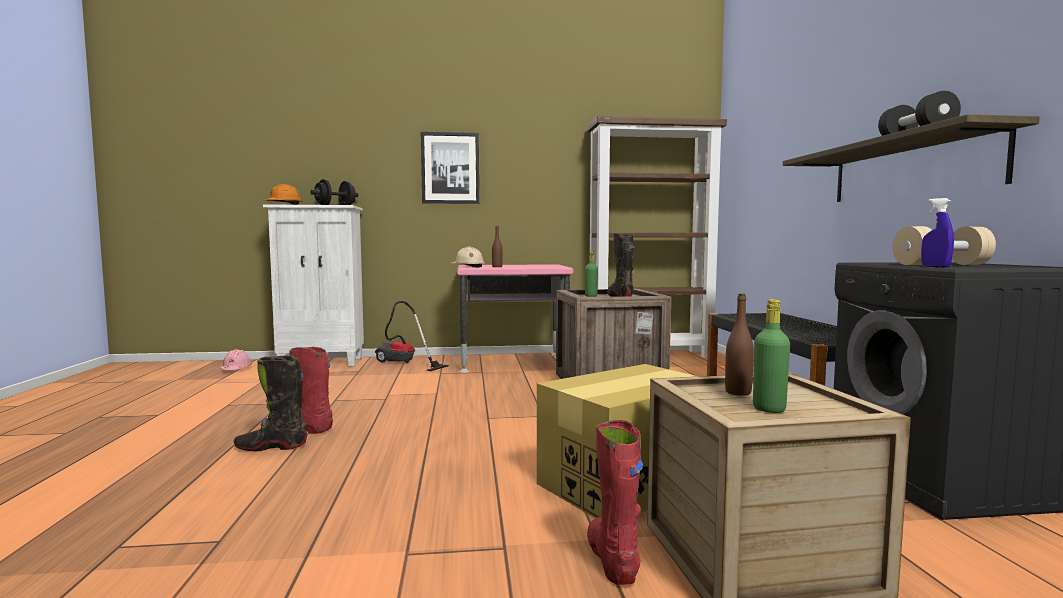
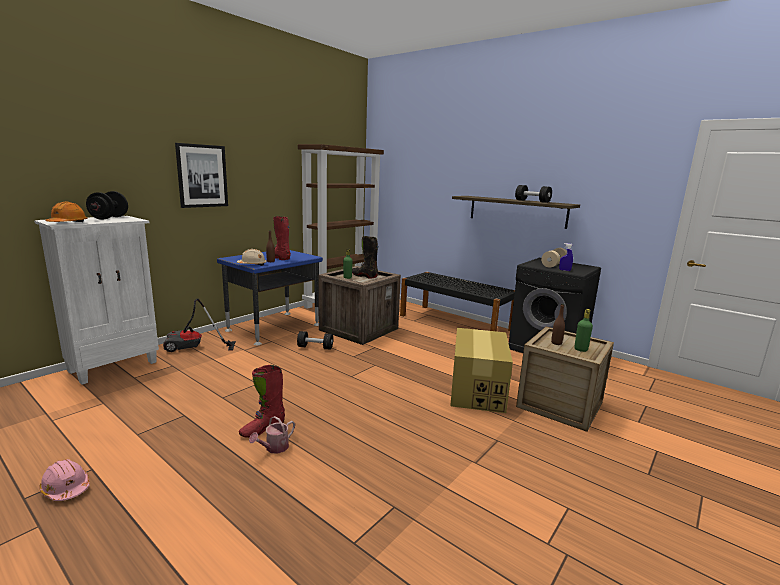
camera: 45 degrees left, 10 degrees up
(236, 369) = (32, 399): pink hard hat -> pink hard hat (66, 488)
(271, 447) = (274, 448): black boot -> watering can
(513, 362) = (273, 327): pink desk -> blue desk
(513, 386) = (315, 347): none -> black dumbbell
(612, 559) = (531, 426): red boot -> red boot (278, 258)

